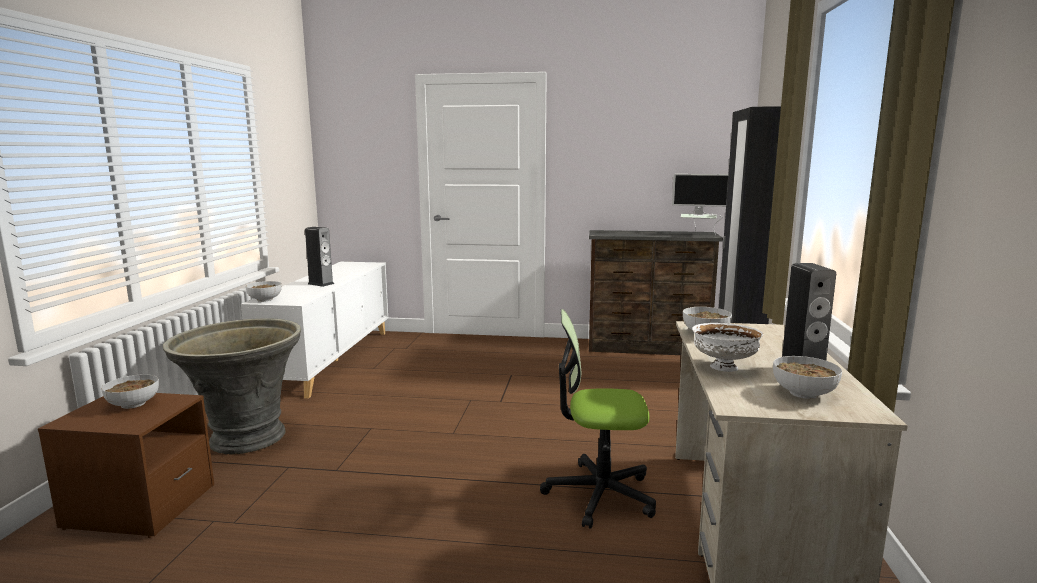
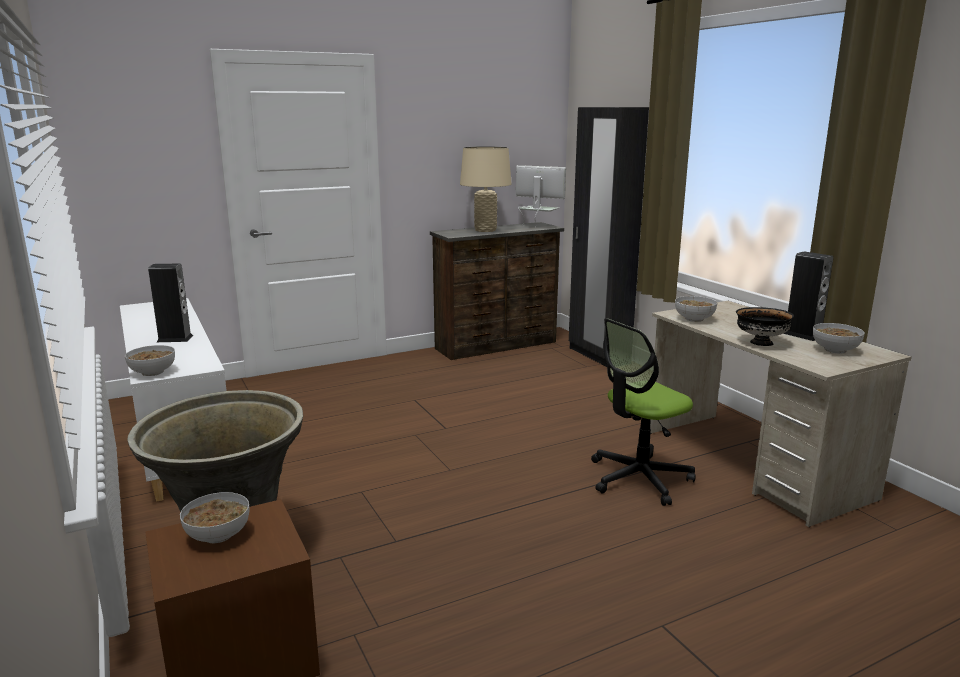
camera: 35 degrees left, 5 degrees up
(639, 233) = (485, 230): none -> beige table lamp
(697, 235) = (537, 226): monitor -> monitor turned 135 degrees counterclockwise
(723, 367) = (760, 343): white bowl -> black bowl

